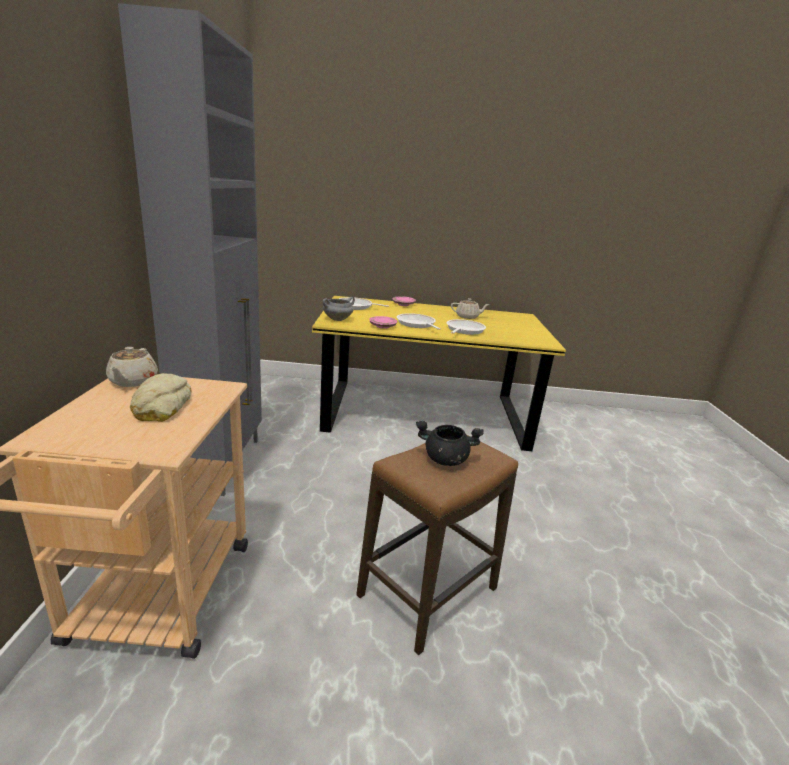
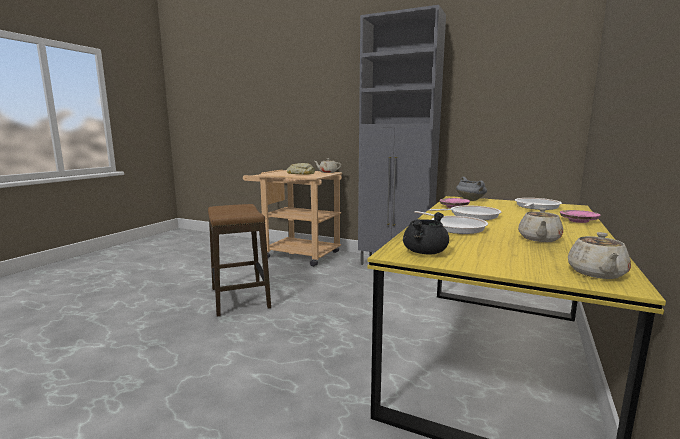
camera: 115 degrees right, 10 degrees down
(444, 459) = (237, 210): black cooking pot -> black cooking pot (424, 252)
(516, 316) = (596, 273): none -> beige teapot

